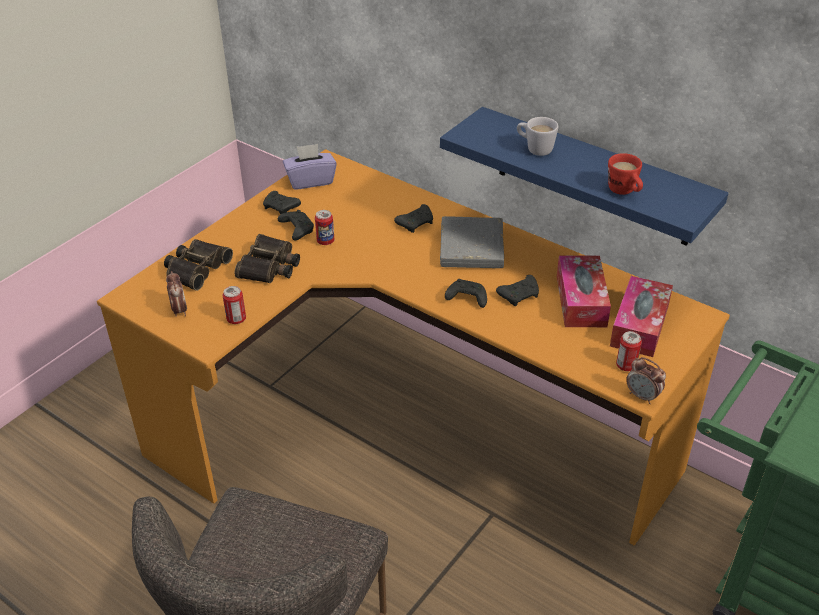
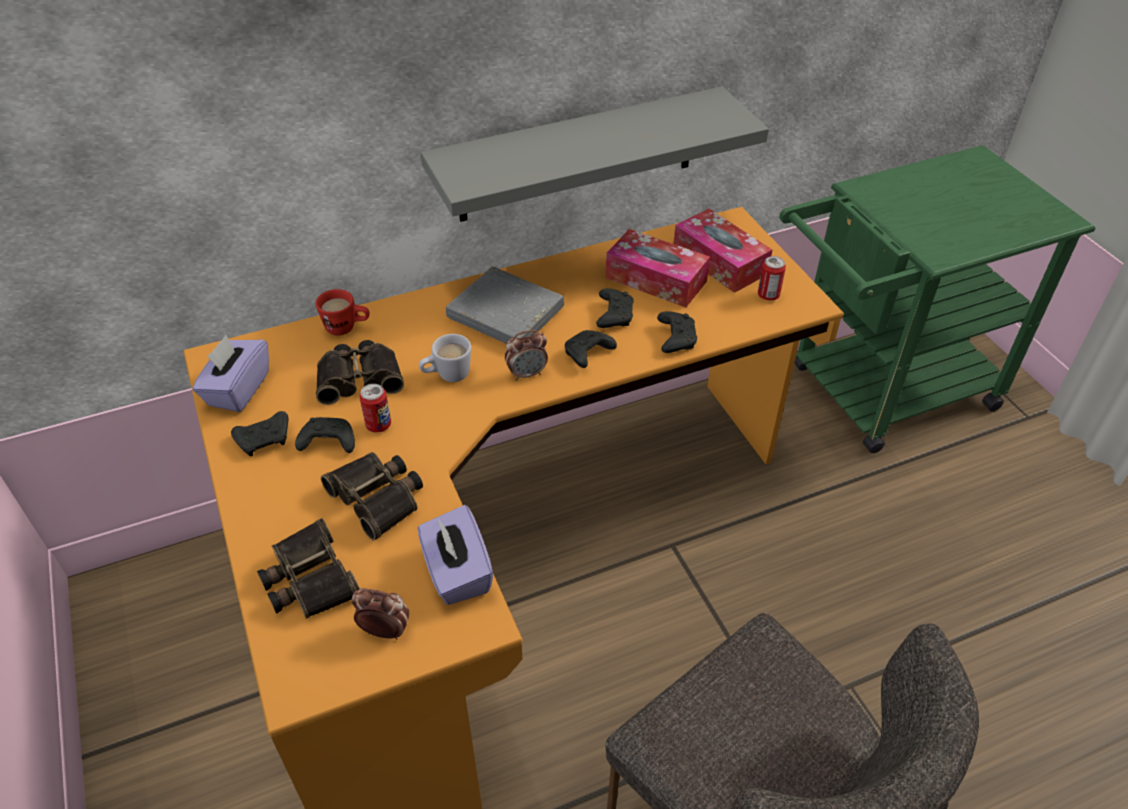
camera: 60 degrees left, 5 degrees up
(236, 319) = (456, 573): can -> purple tissue box
(358, 217) = (359, 377): none -> binoculars
(416, 223) = (421, 336): black game controller -> black game controller (675, 338)
(534, 149) = (544, 153): white mug -> white mug (447, 376)
(593, 177) = (577, 155): blue shelf -> grey shelf
(624, 192) = (674, 135): red mug -> red mug (347, 328)
(642, 396) = (815, 305): alarm clock -> alarm clock (527, 374)

